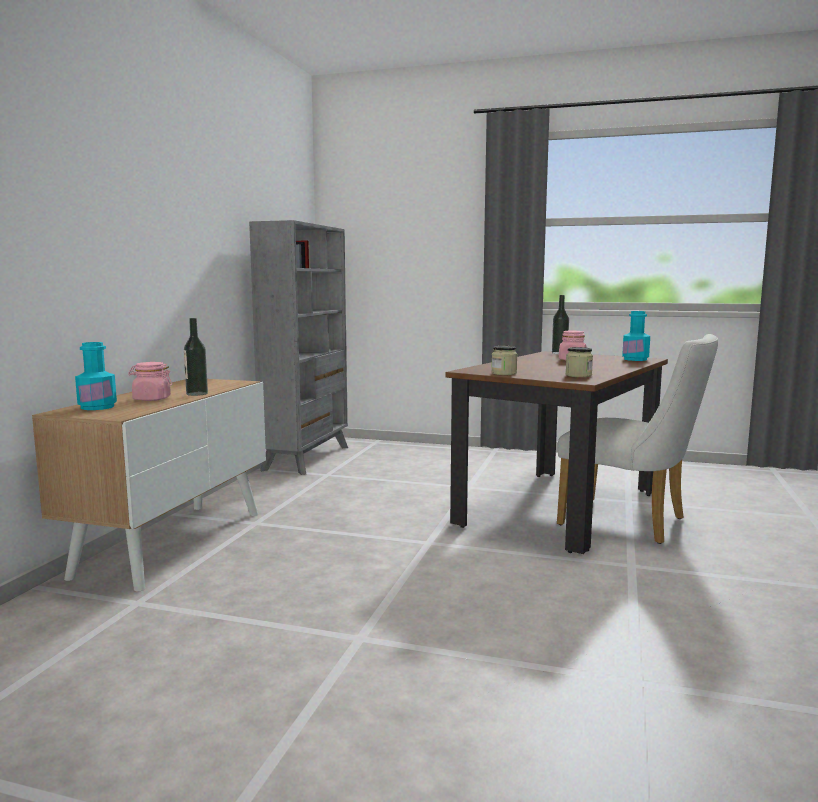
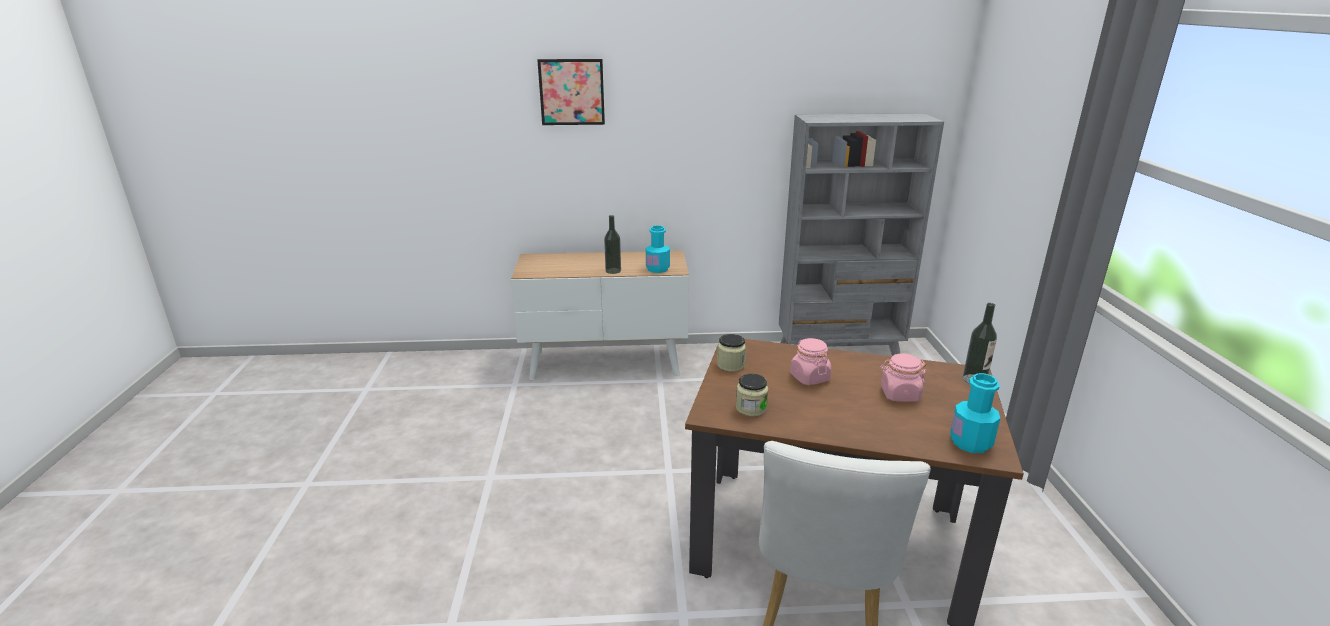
camera: 70 degrees right, 15 degrees up
(77, 164) = (571, 92): none -> picture
(97, 407) = (548, 260): turquoise bottle -> turquoise bottle (657, 269)
(151, 399) = (584, 265): pink jar -> pink jar (809, 377)

